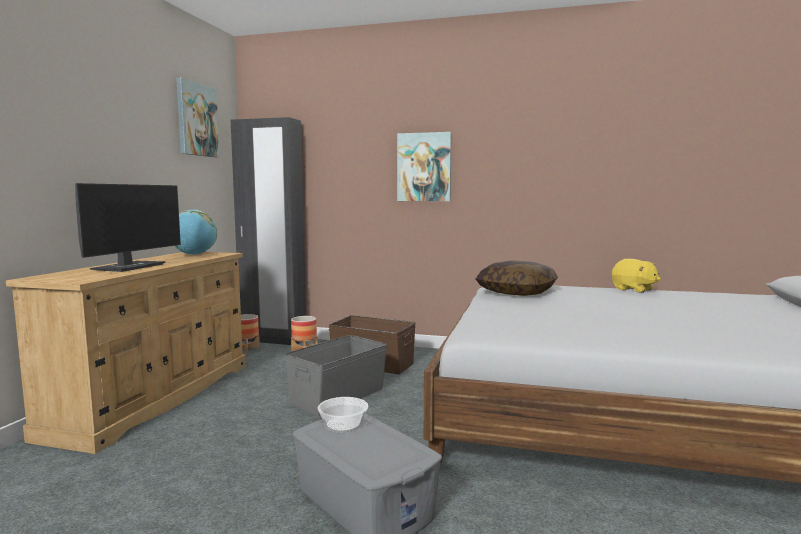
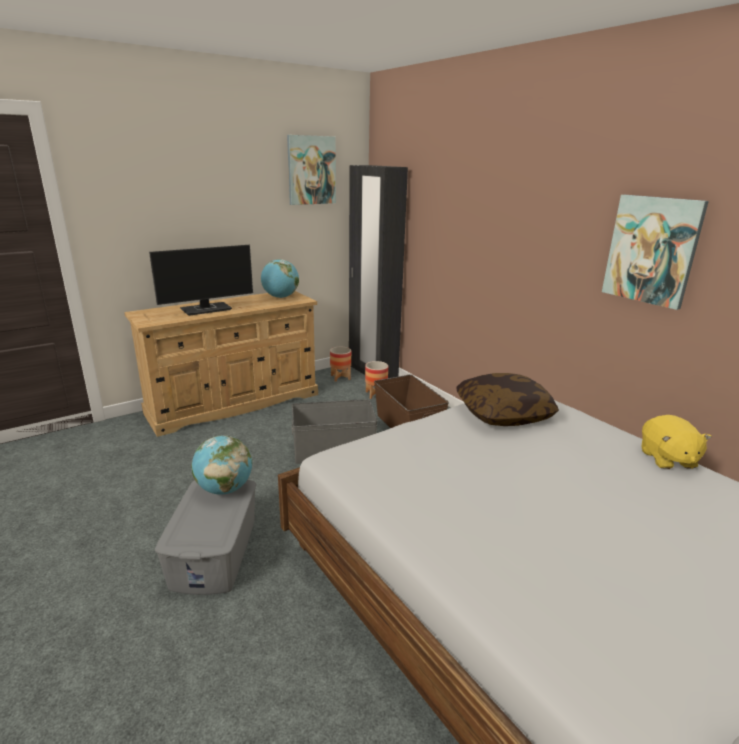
camera: 40 degrees right, 15 degrees up
(342, 424) = (224, 489): bowl -> globe
(424, 167) = (502, 234): picture -> picture (652, 250)

